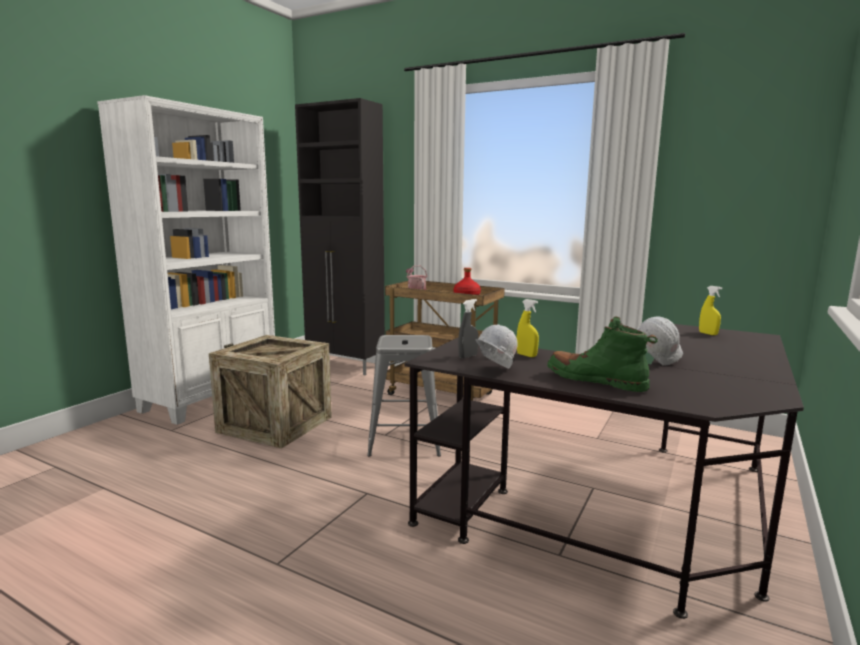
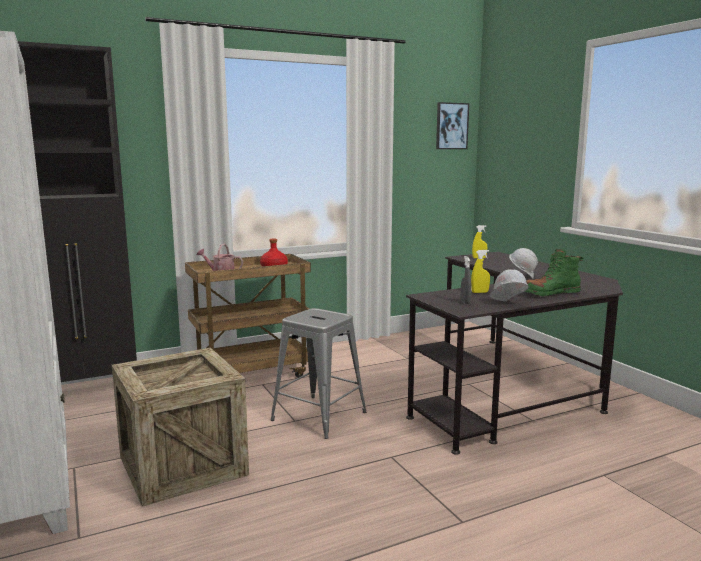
camera: 55 degrees left, 0 degrees up
(778, 144) = (451, 126): none -> picture

